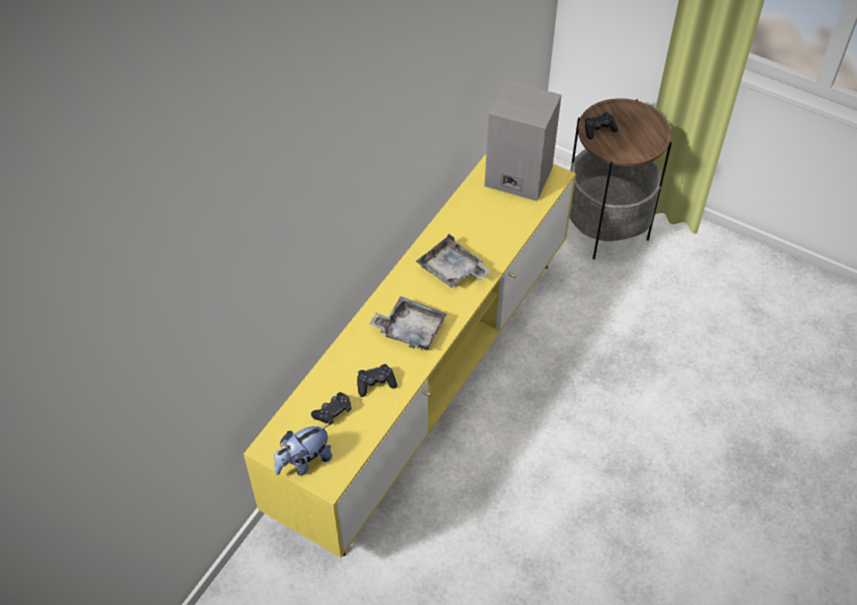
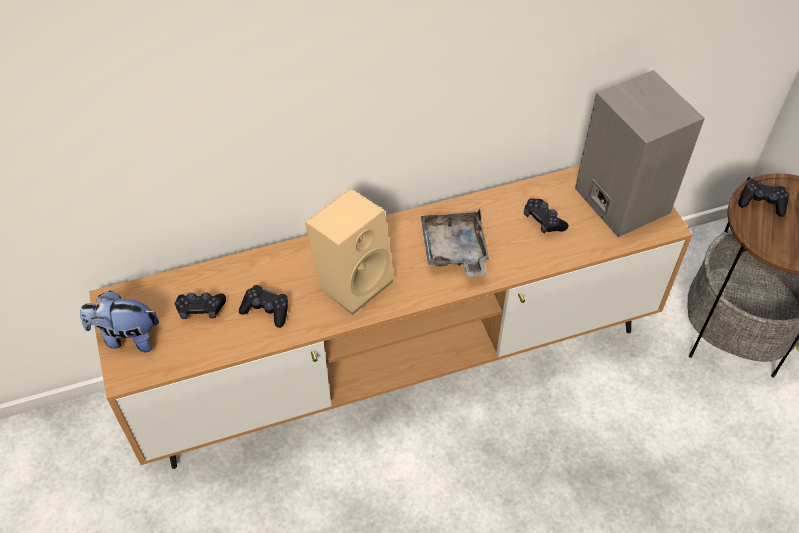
camera: 40 degrees right, 0 degrees up
(410, 329) = (353, 281): grey tray -> beige speaker
(426, 385) = (398, 365): yellow tv stand -> brown tv stand
(485, 218) = (543, 221): none -> black game controller

